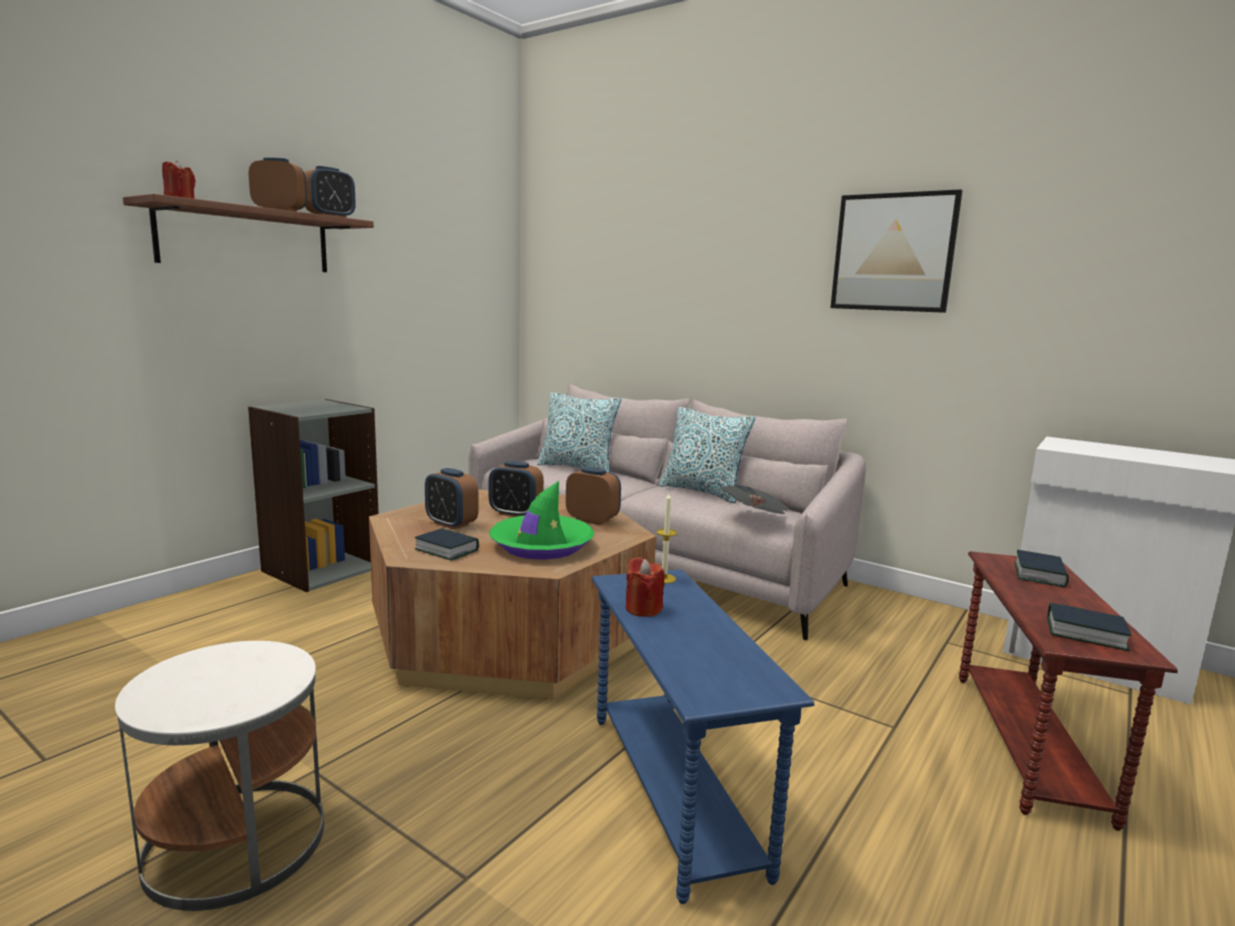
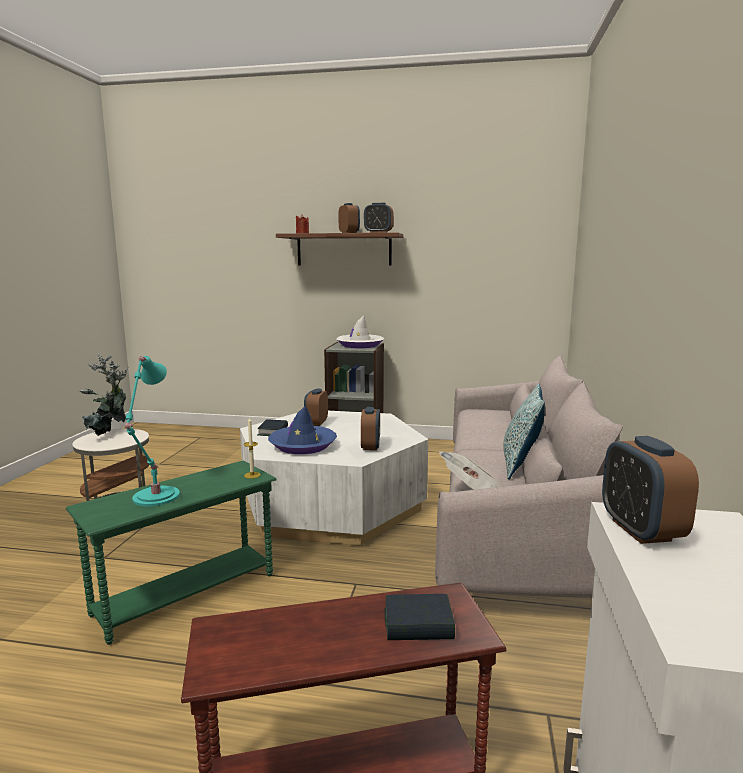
camera: 65 degrees right, 0 degrees up
(192, 678) = (110, 434): none -> potted plant
(315, 405) = (360, 345): none -> white hat
(509, 632) = (332, 504): brown coffee table -> white coffee table
(515, 513) = (355, 429): alarm clock -> alarm clock (641, 530)
(541, 546) = (302, 446): green hat -> blue hat
(577, 467) = (507, 423): pillow -> none
(643, 609) = (198, 478): red candle -> none
(672, 792) = (185, 594): blue side table -> green side table
(705, 644) = (154, 498): none -> turquoise table lamp
(893, 252) = (688, 222): picture -> none
(1085, 633) = (246, 643): book -> none

